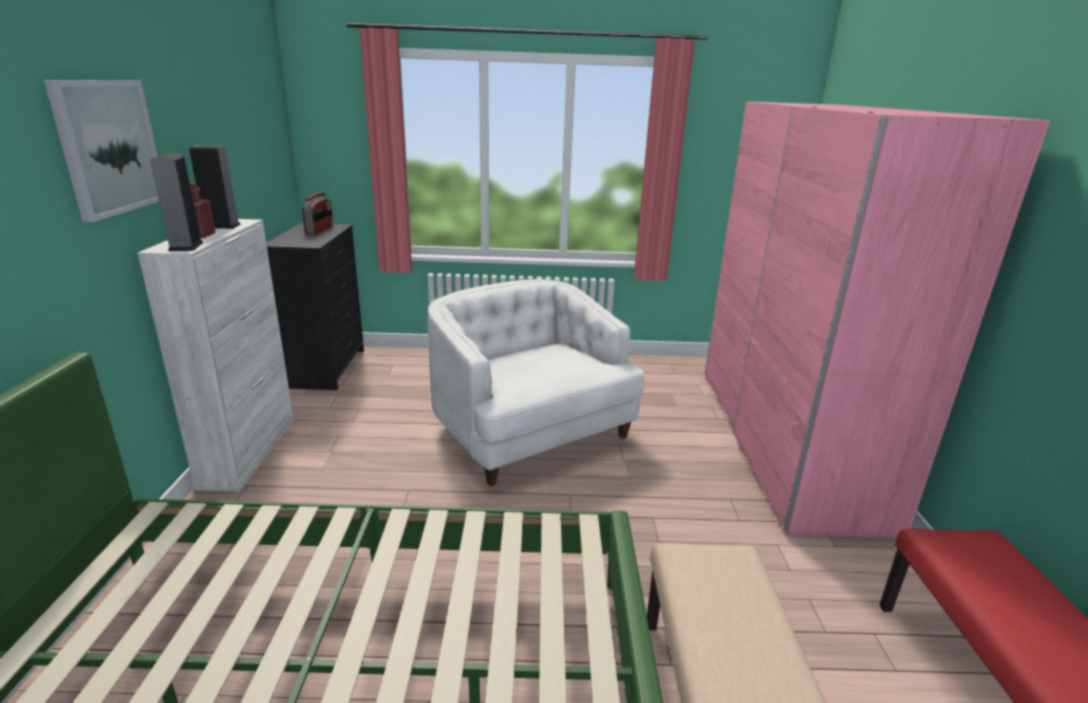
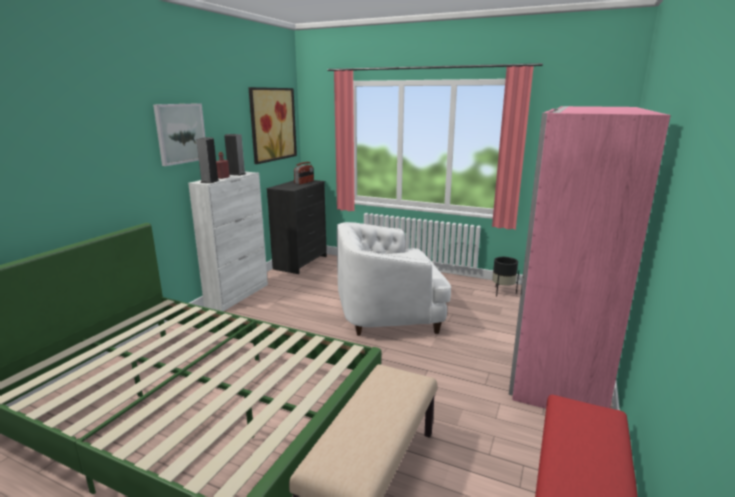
camera: 25 degrees right, 5 degrees down
(255, 125) = (273, 124): none -> picture
(529, 432) = (388, 312): white armchair -> white armchair turned 90 degrees counterclockwise
(655, 370) = (502, 292): none -> black planter

